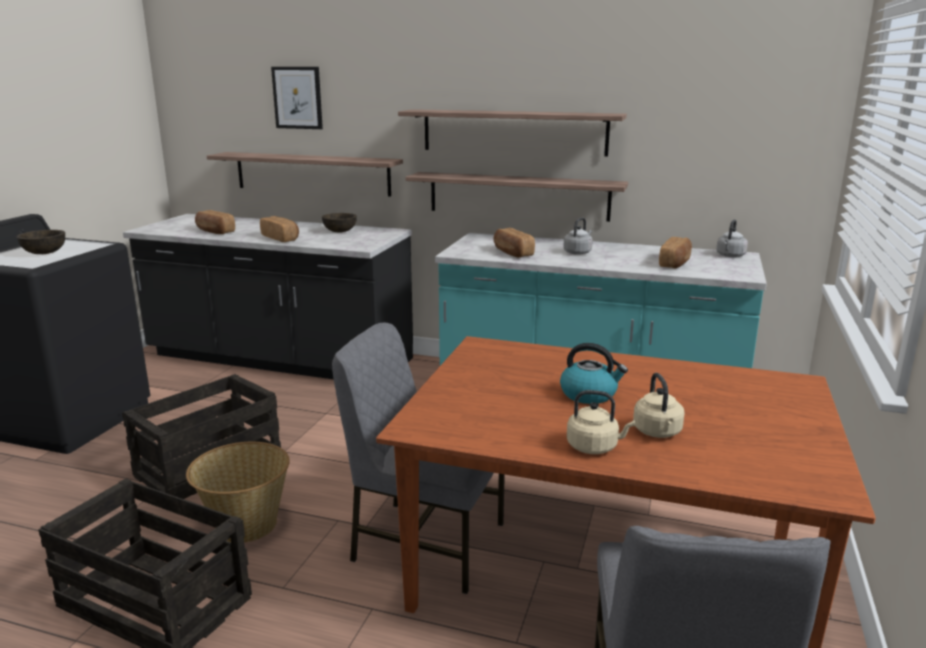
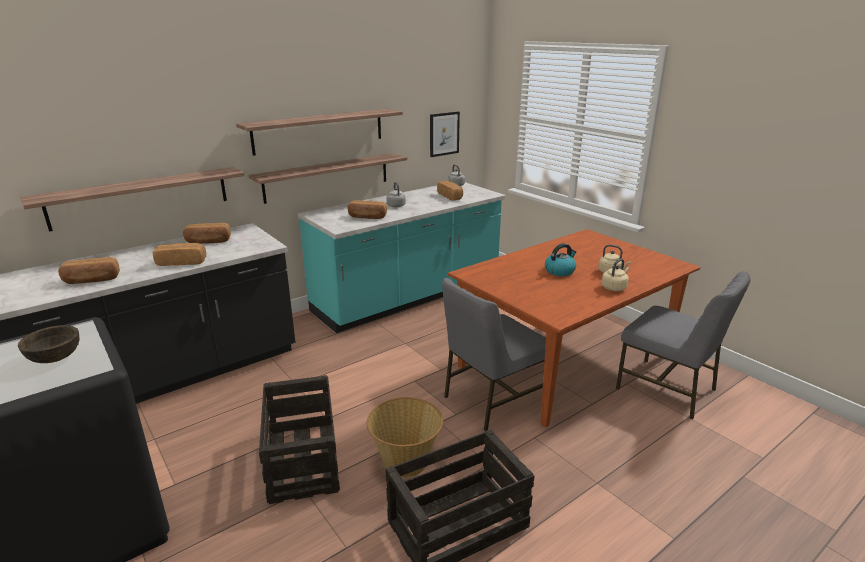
camera: 55 degrees left, 5 degrees up
(297, 98) = (113, 126): picture -> picture (444, 134)
(340, 231) = (208, 241): brown bowl -> bread

